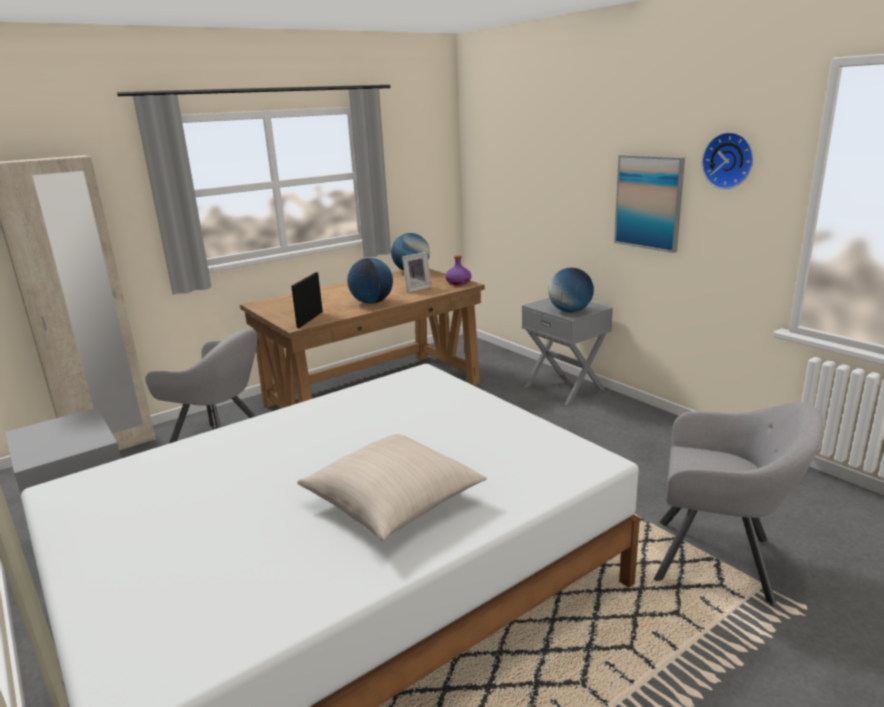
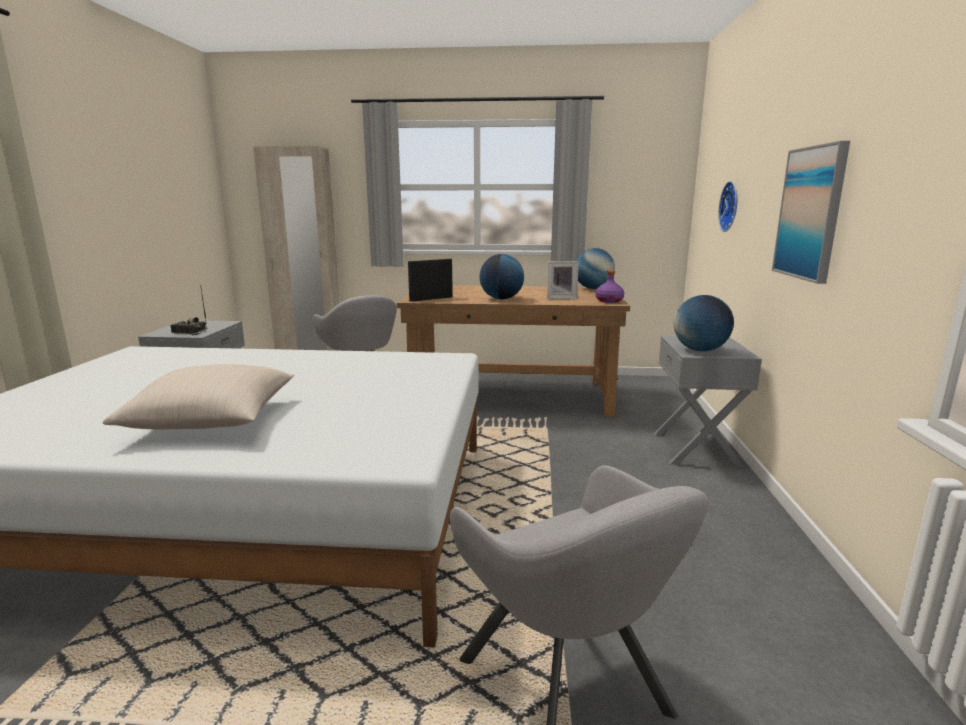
camera: 40 degrees right, 5 degrees down
(74, 442) = (189, 332): none -> radio
(729, 160) = (894, 134): wall clock -> wall clock (731, 206)

